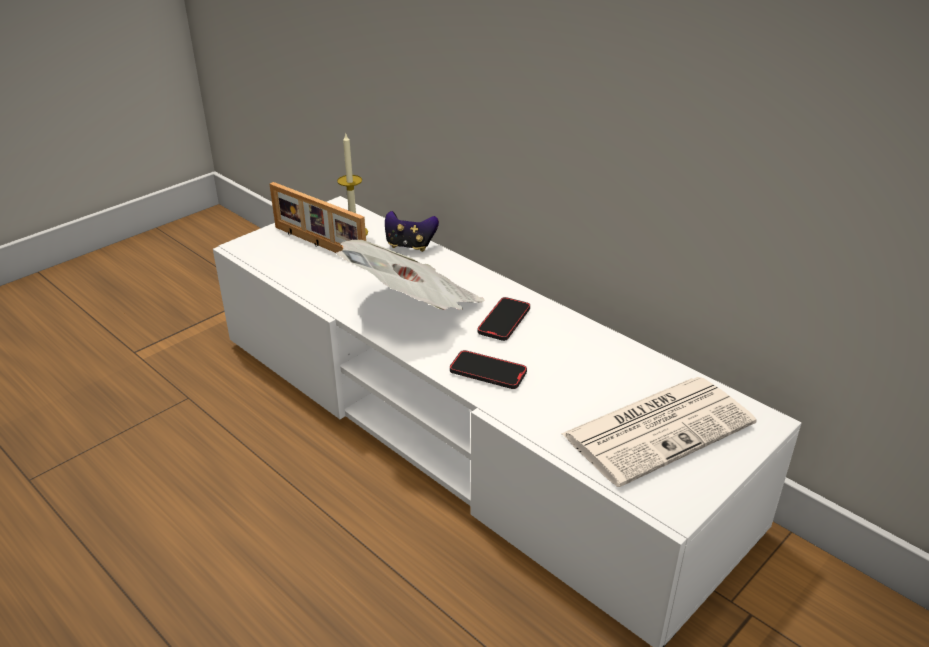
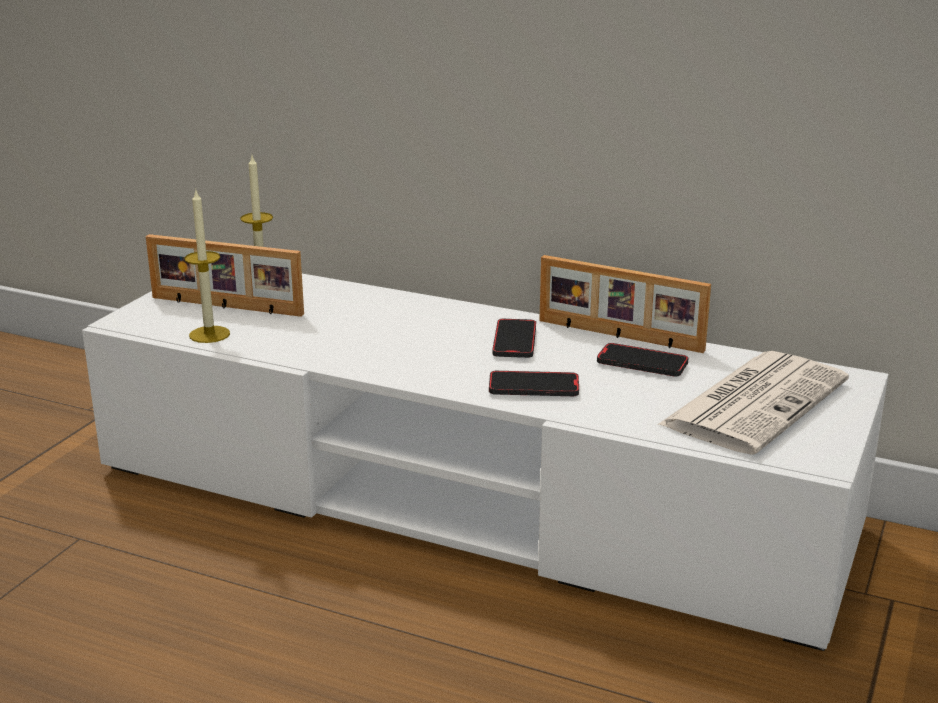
camera: 20 degrees left, 10 degrees down
(290, 270) = (209, 334): none -> candle
(410, 246) = (344, 292): game controller -> none
(413, 307) = (397, 346): newspaper -> none
(590, 365) = (642, 364): none -> phone
(591, 332) = (619, 336): none -> picture frame

